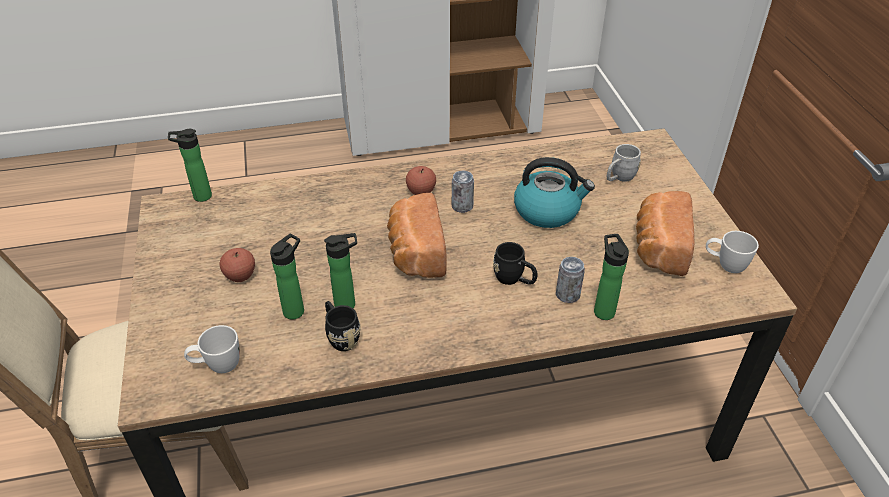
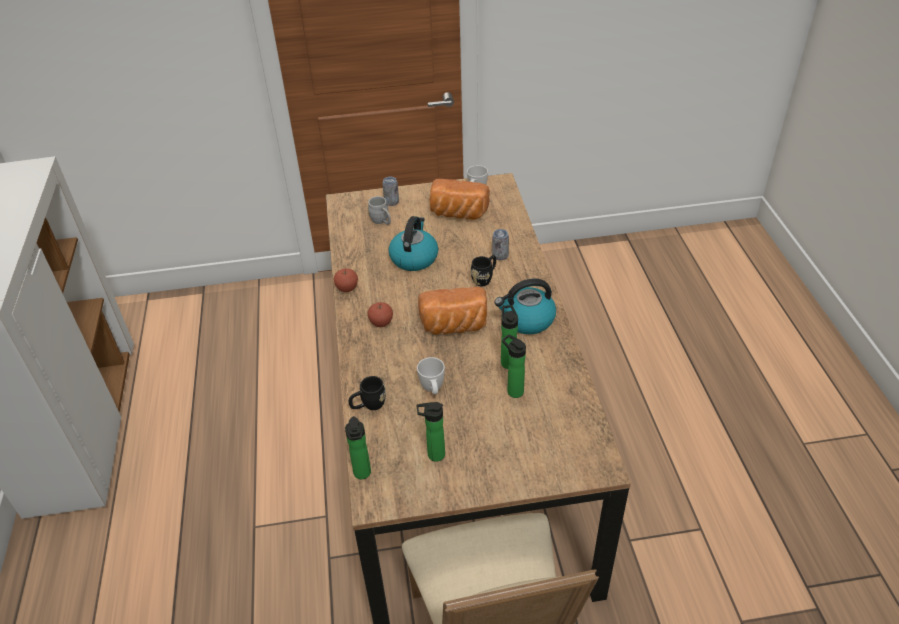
camera: 85 degrees left, 0 degrees up
(217, 366) = (571, 431): white mug -> white mug (433, 390)
(240, 276) = (475, 429): apple -> apple (347, 288)
(340, 336) = (539, 364): black mug -> black mug (368, 405)
(428, 324) = (527, 320): none -> kettle
(462, 206) = (403, 300): can -> can (391, 202)
(603, 310) = (513, 242): bottle -> bottle (433, 455)

